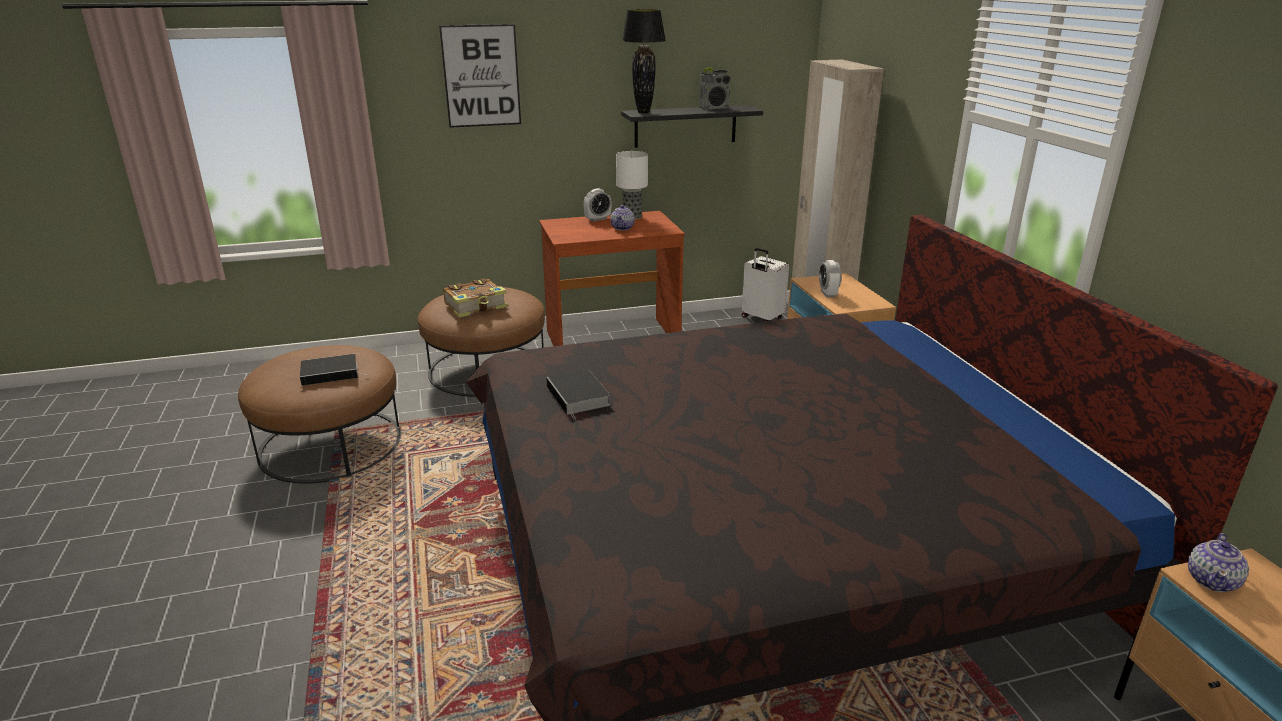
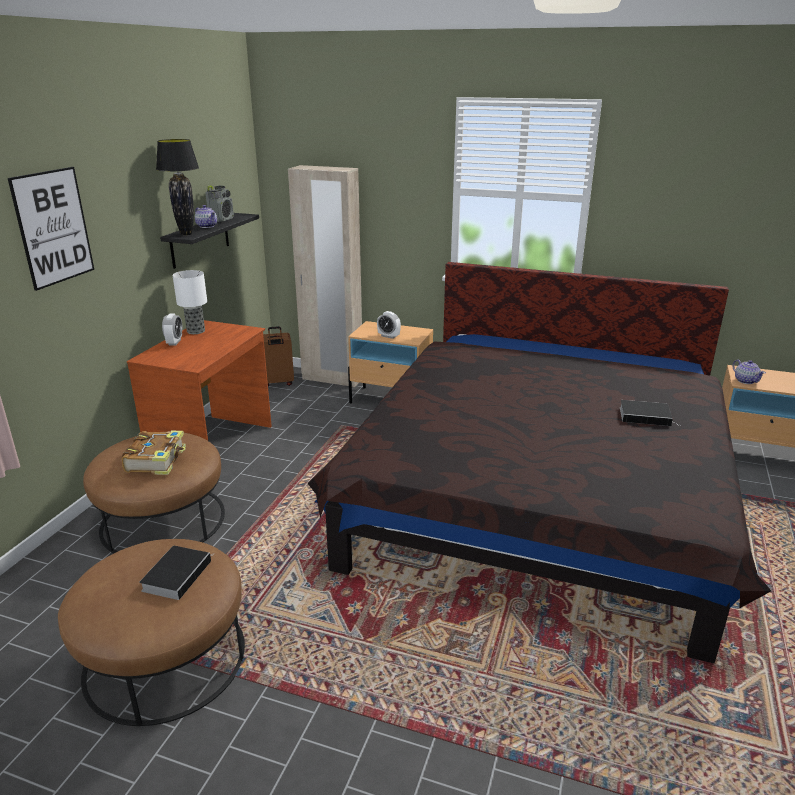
camera: 55 degrees left, 0 degrees up
(579, 397) = (455, 452): book -> book (646, 416)
(623, 228) = (213, 341): teapot -> teapot (207, 226)
(761, 318) = (278, 383): white suitcase -> brown suitcase

